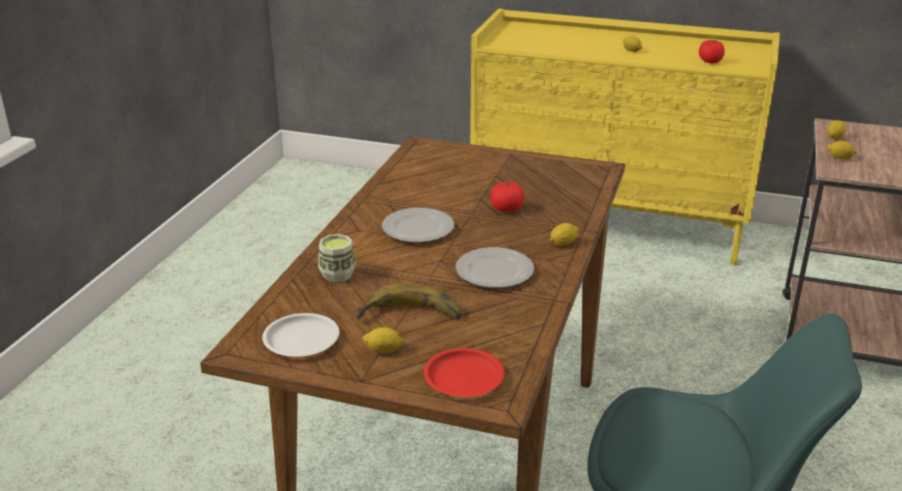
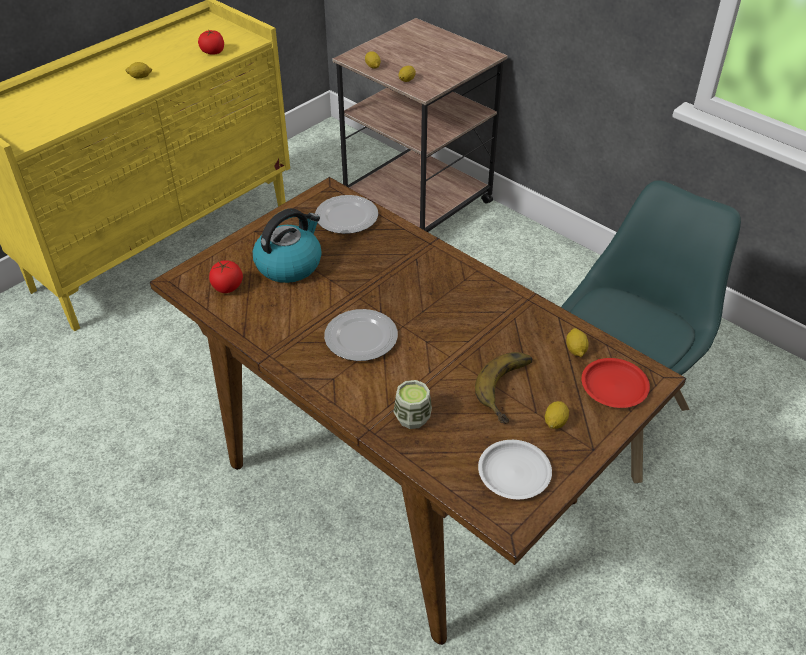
camera: 65 degrees left, 15 degrees up
(482, 177) = (289, 264): none -> kettle
(495, 272) = (468, 316): plate -> plate (347, 217)
(506, 209) = (363, 271): tomato -> tomato (227, 287)
(563, 243) = (444, 262): lemon -> lemon (575, 349)

